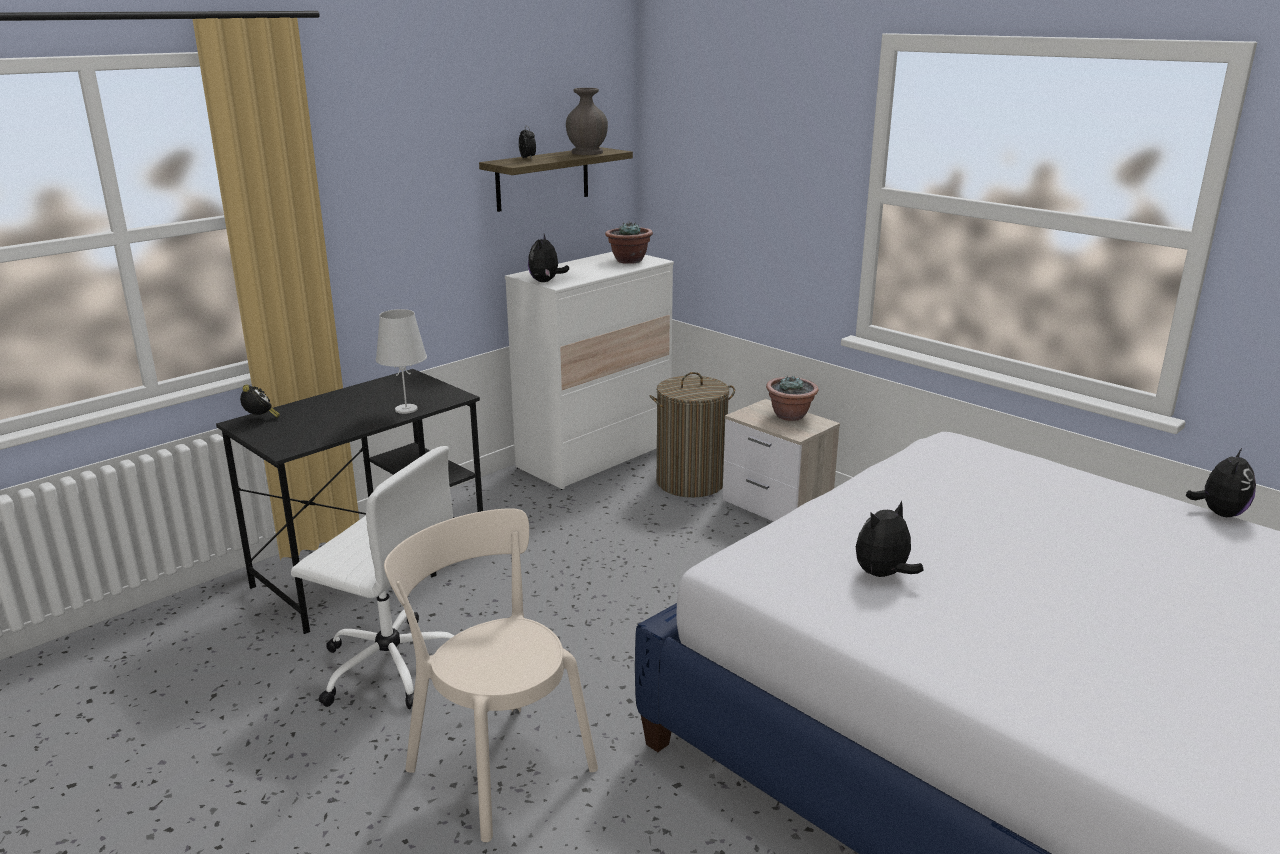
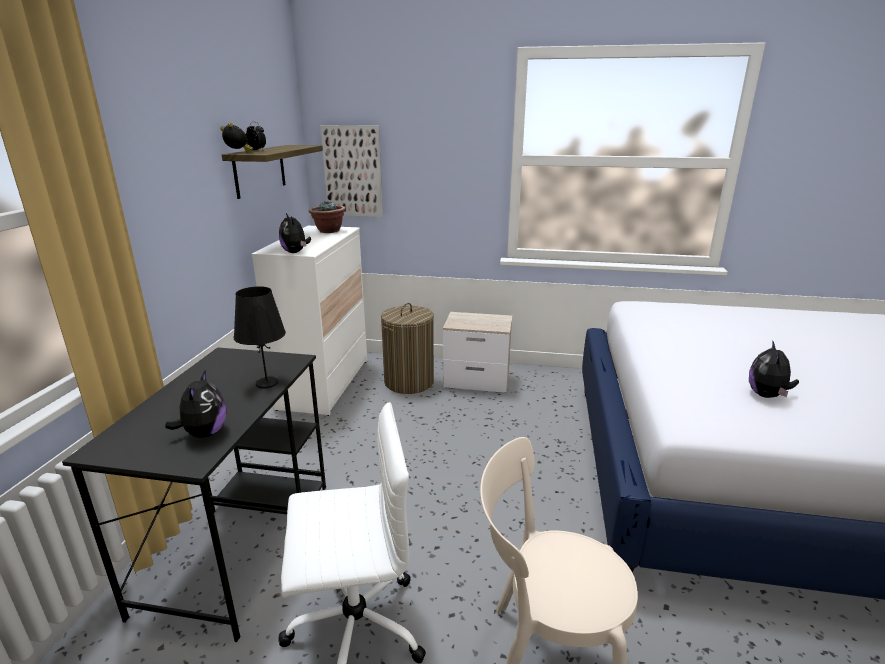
camera: 35 degrees left, 0 degrees up
(260, 419) = (117, 438): alarm clock -> alarm clock (238, 153)
(406, 409) = (267, 383): white table lamp -> black table lamp
(587, 152) = (291, 146): grey vase -> none
(685, 186) = (353, 171): none -> picture
(790, 416) = (480, 318): potted plant -> none
(1219, 513) = (798, 310): plush toy -> plush toy (204, 433)

